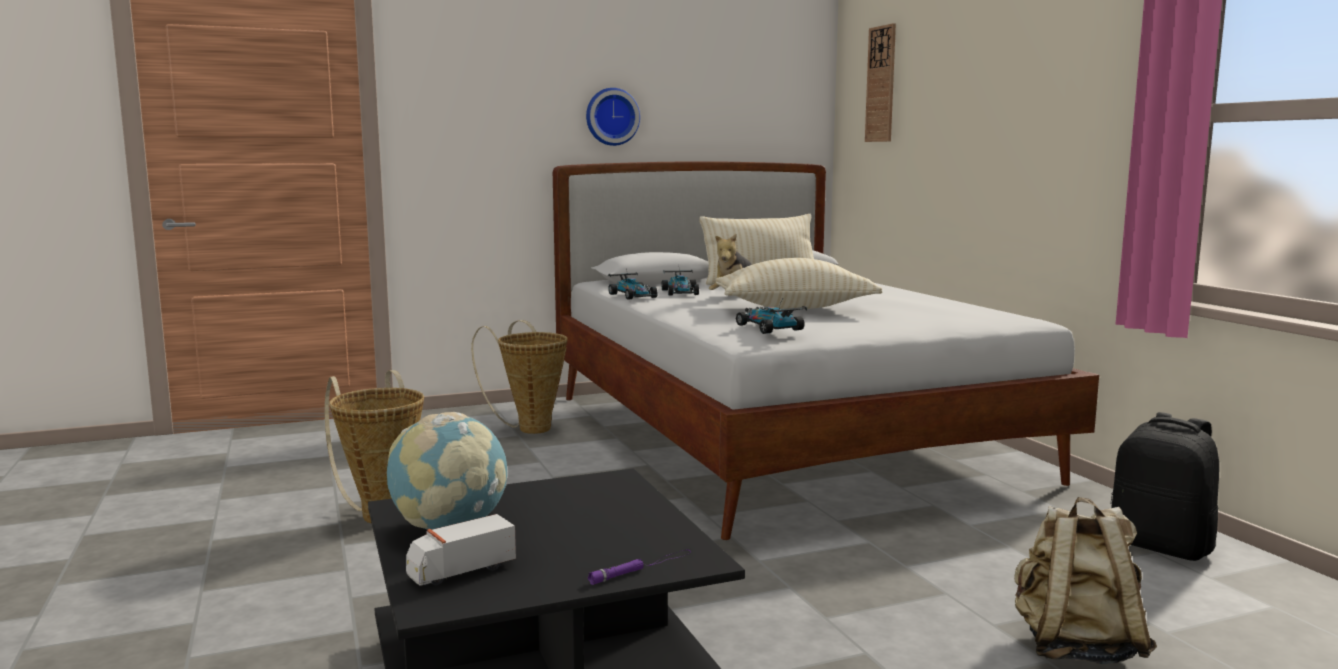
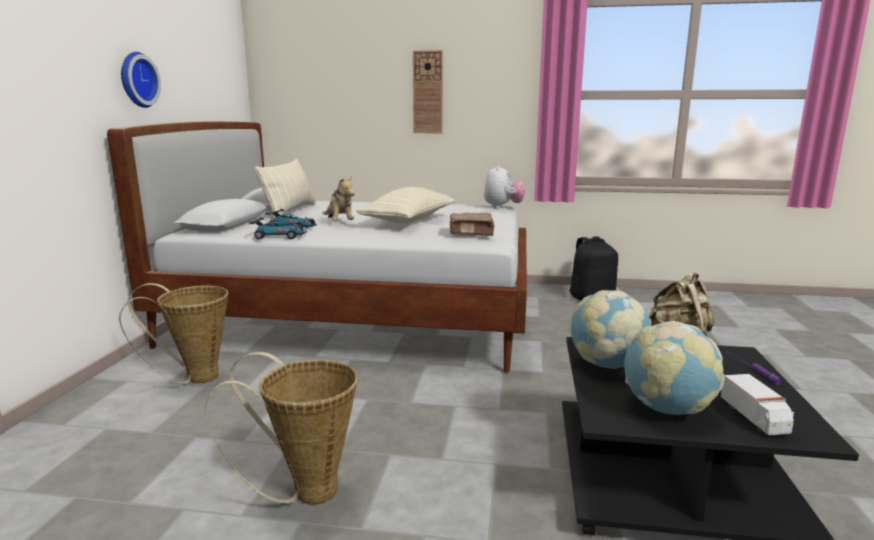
camera: 60 degrees left, 5 degrees up
(557, 493) = (607, 364): none -> globe
(768, 328) = (472, 233): toy car -> brown book
(881, 84) = (305, 66): wall clock -> wall clock (428, 92)
(1020, 322) = (503, 207): none -> plush toy

